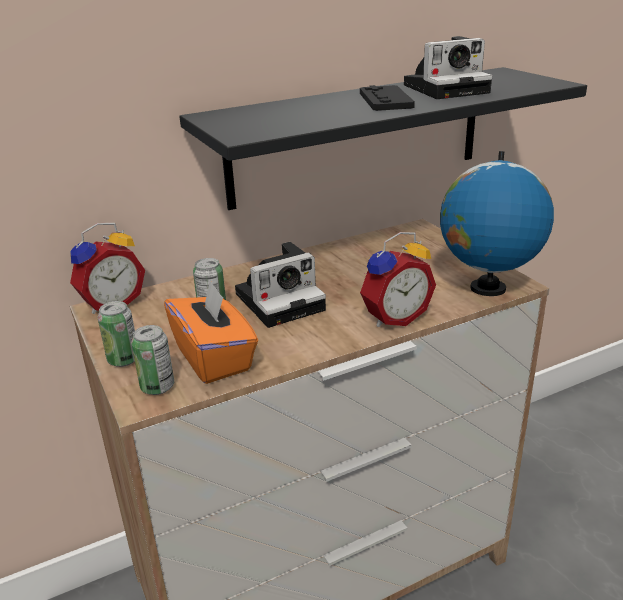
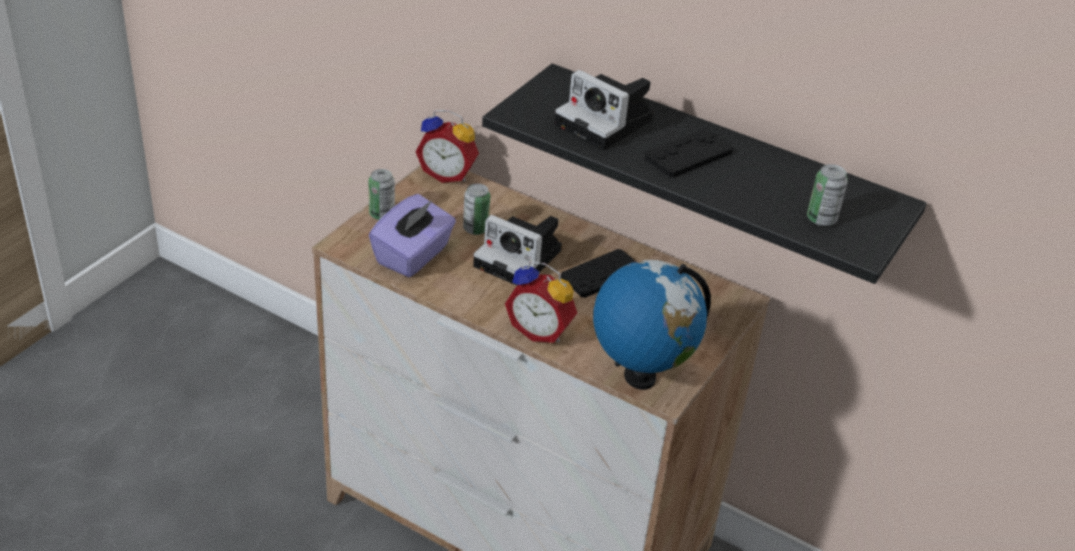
camera: 55 degrees right, 10 degrees up
(157, 387) = (362, 244): can -> can (821, 219)
(214, 358) = (413, 256): orange tissue box -> purple tissue box
(340, 270) = (601, 275): none -> black game controller
(448, 88) = (771, 182): camera -> camera (607, 123)

